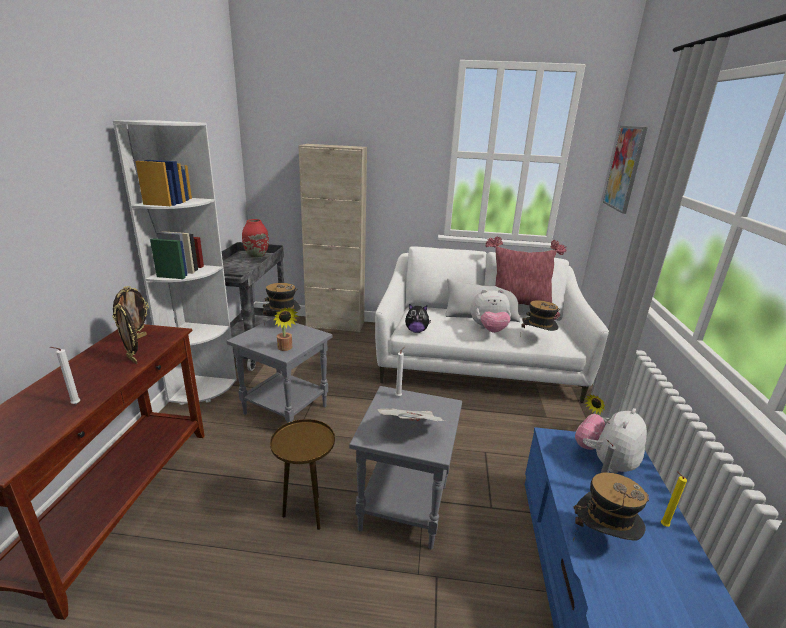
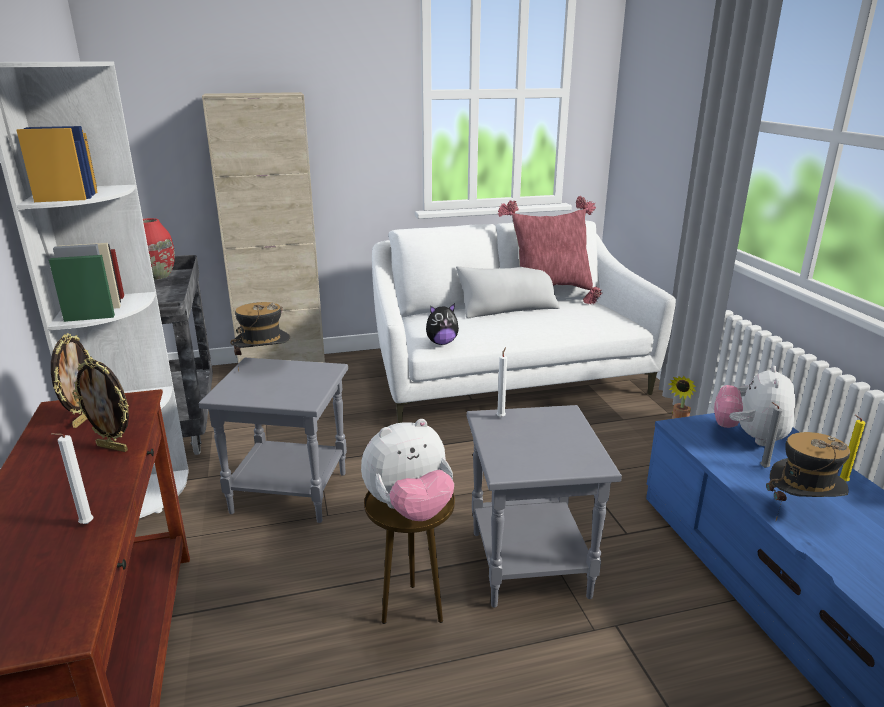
camera: 20 degrees left, 0 degrees up
(285, 348) = (299, 395): potted plant -> none
(412, 429) = (548, 449): newspaper -> none
(488, 330) = (532, 323): plush toy -> plush toy (409, 509)
(537, 339) = (593, 324): hat -> none
(624, 168) = (647, 97): picture -> none

